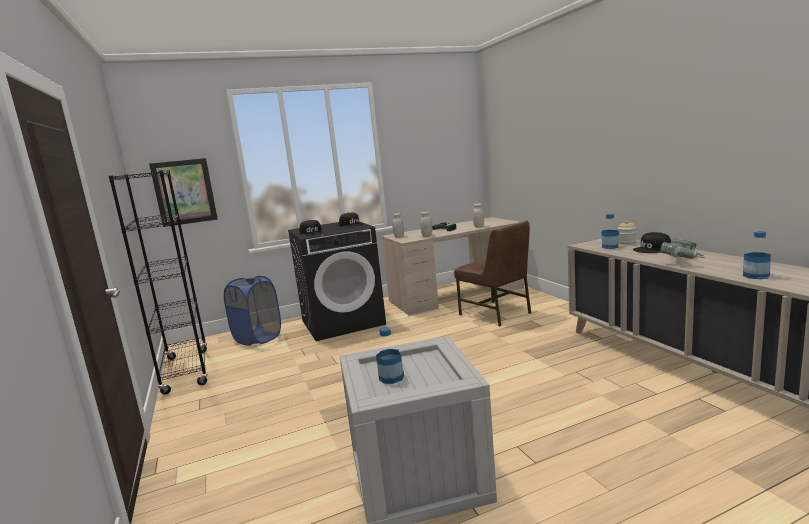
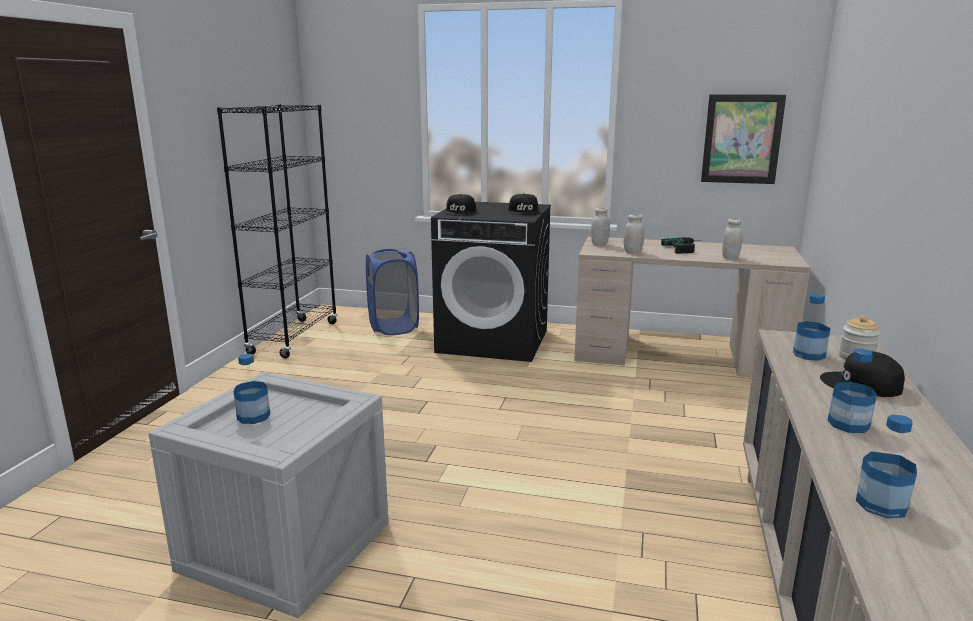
camera: 35 degrees right, 5 degrees up
(184, 192) = (356, 132): picture -> picture (742, 139)
(496, 314) = (683, 403): brown chair -> none
(683, 260) = (848, 424): power drill -> bottle

